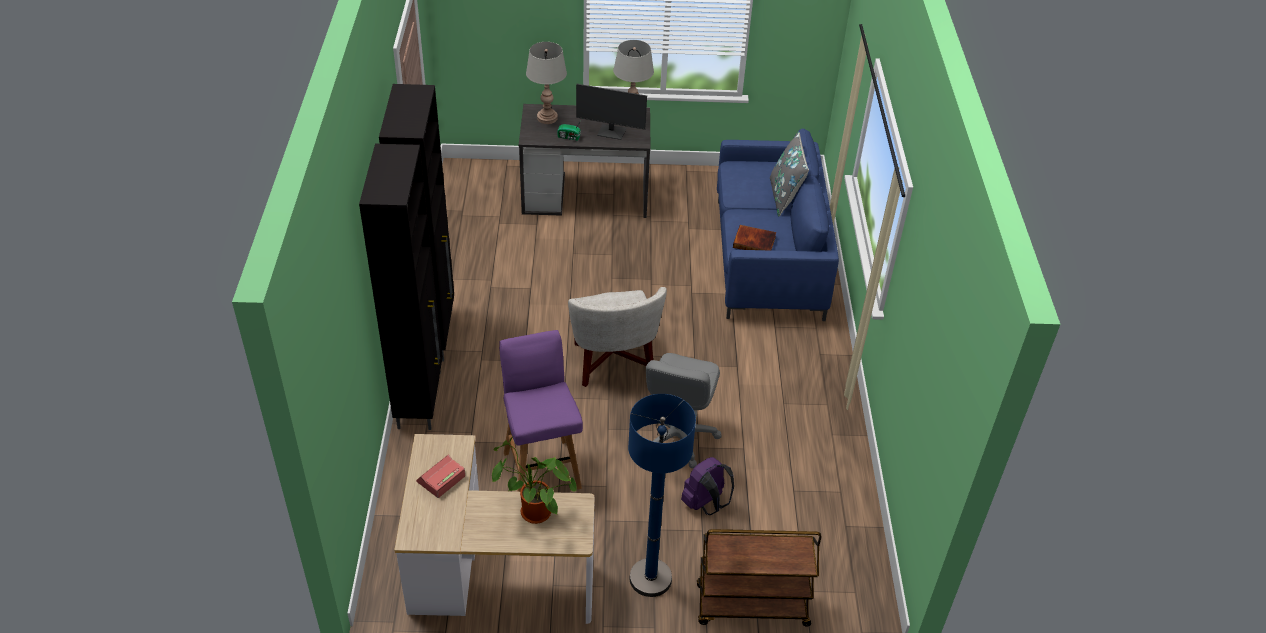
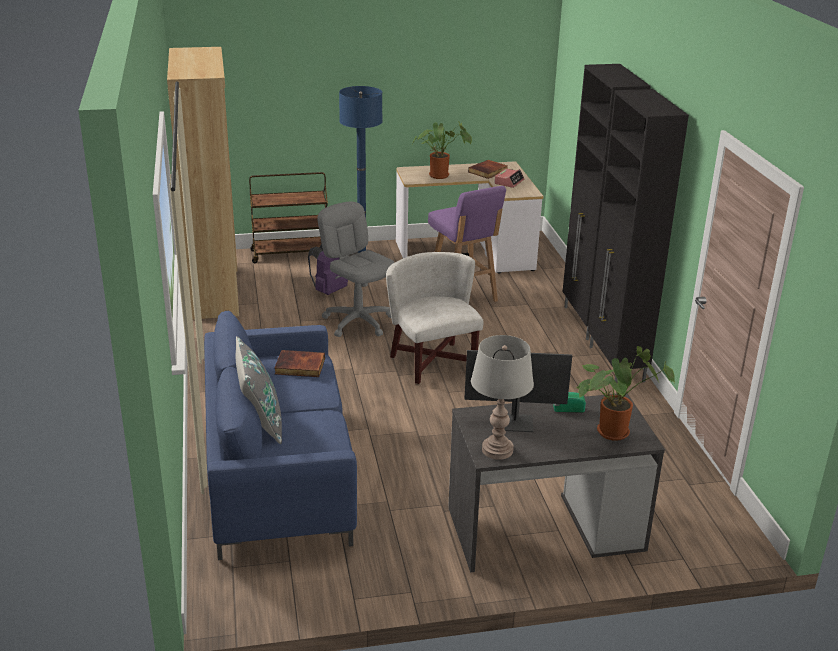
camera: 170 degrees right, 15 degrees down
(455, 517) = (488, 171): none -> book
(547, 118) = (615, 431): grey table lamp -> potted plant
(677, 437) = (358, 322): grey office chair -> grey office chair turned 45 degrees counterclockwise
(849, 523) = (215, 292): none -> brown bookcase

